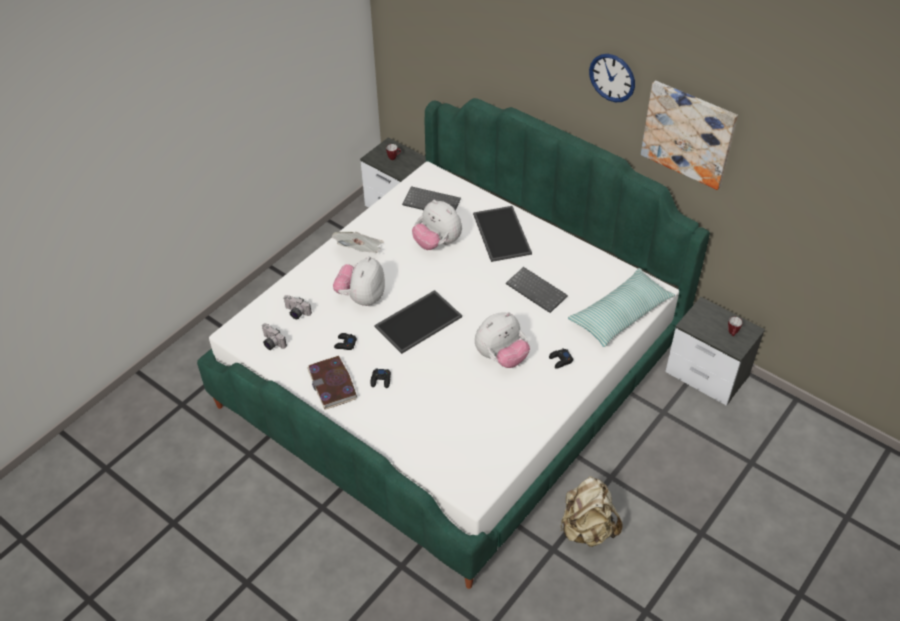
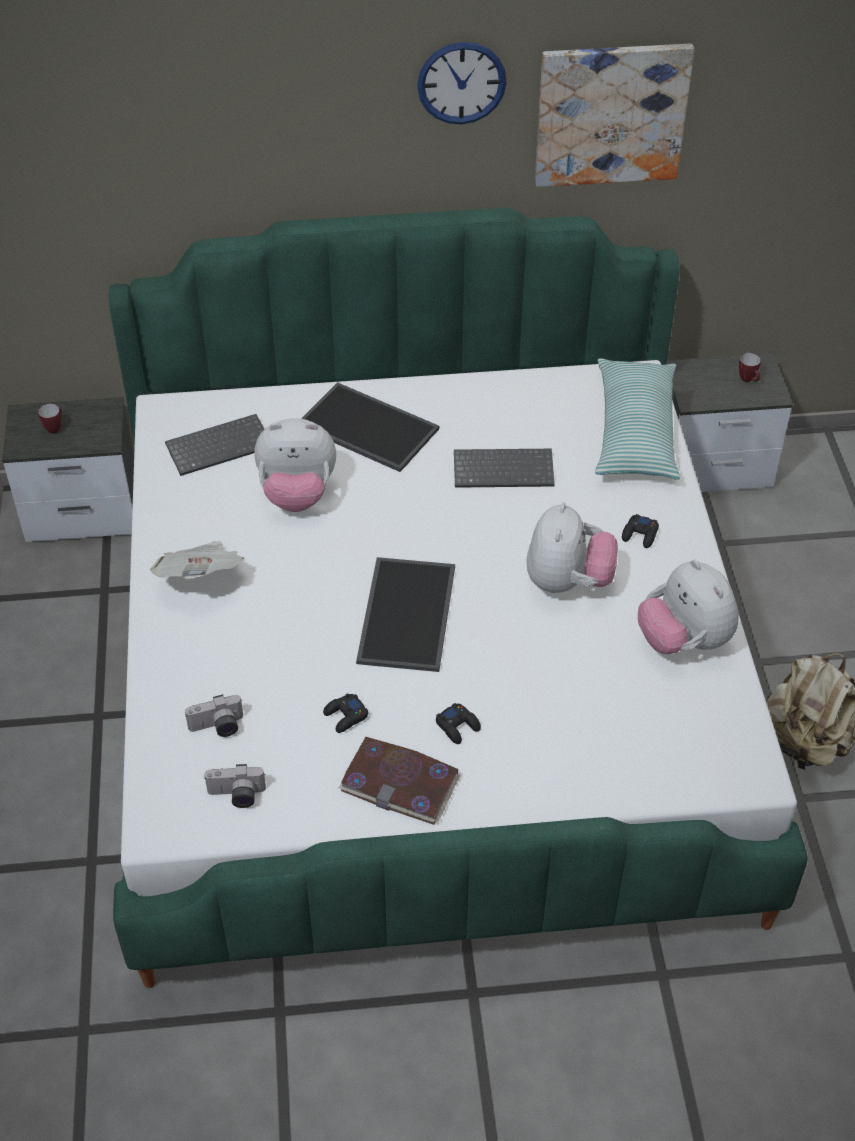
camera: 45 degrees left, 0 degrees up
(361, 297) = (286, 638): plush toy -> plush toy (683, 641)

